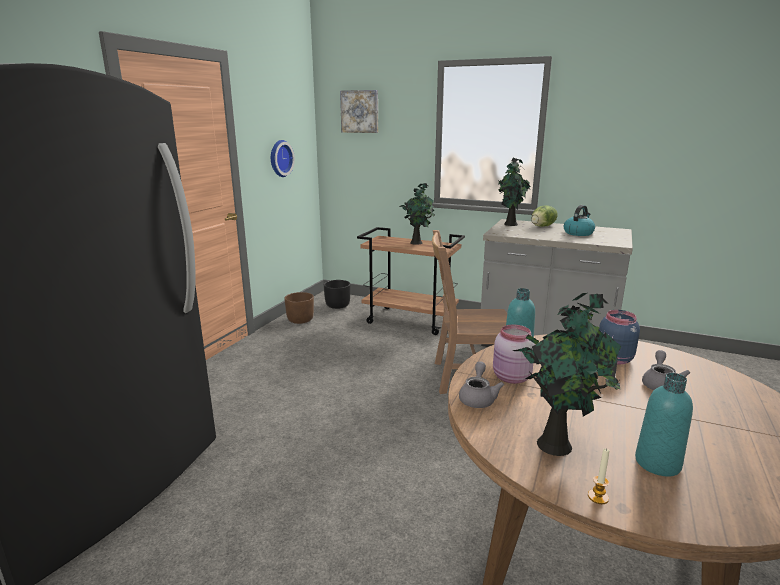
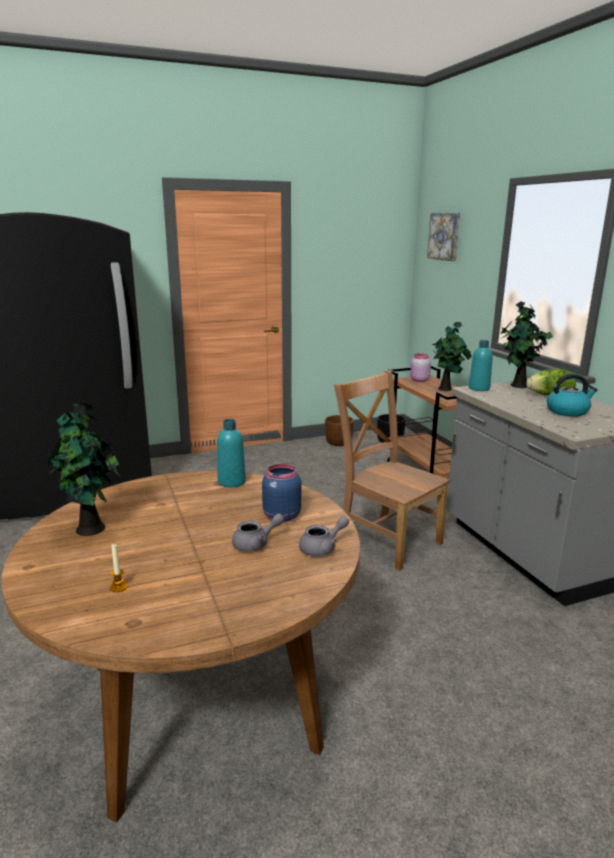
camera: 45 degrees right, 0 degrees up
(279, 158) = (349, 281): wall clock -> none
(478, 398) = (131, 490): grey teapot -> grey teapot (323, 548)
(511, 378) = (180, 491): pink jar -> pink jar (419, 380)
(598, 497) = (34, 556): candle -> candle (118, 587)
(657, 463) = (103, 567): turquoise bottle -> turquoise bottle (479, 388)

